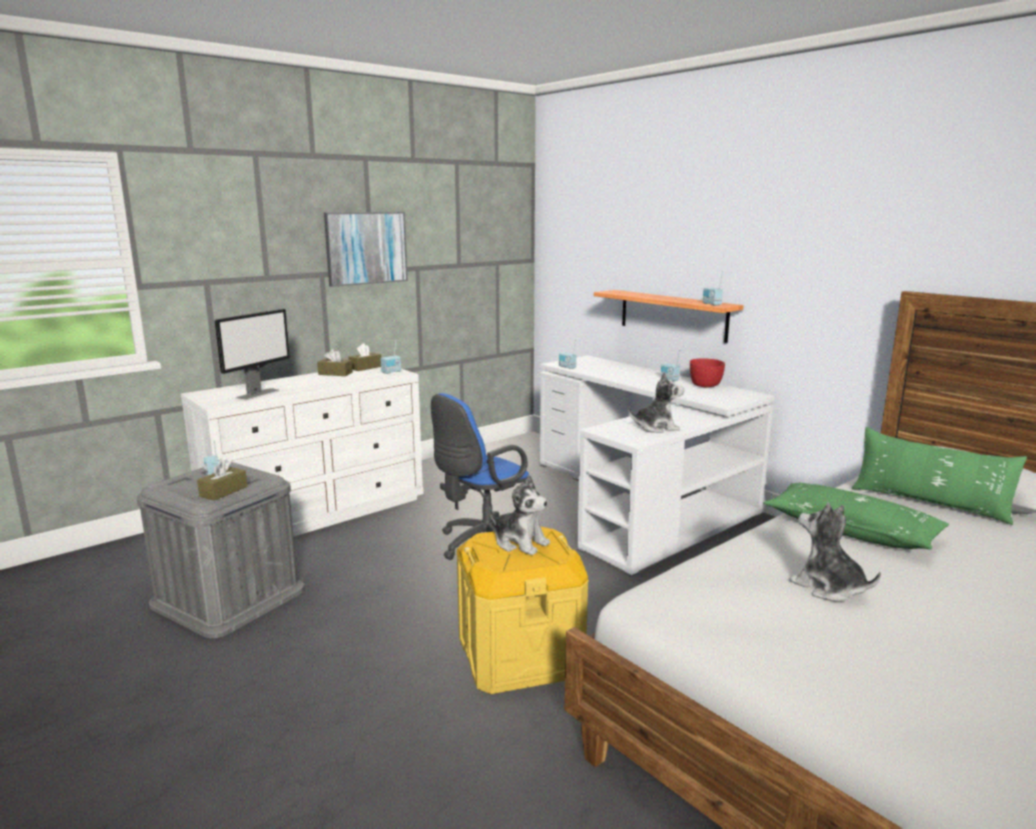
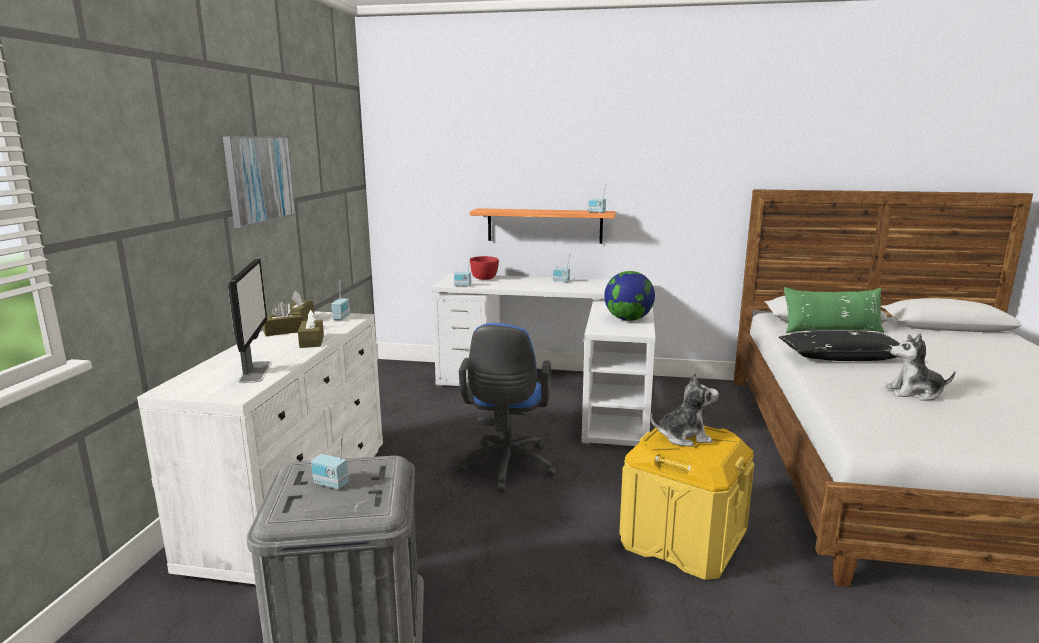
camera: 40 degrees left, 0 degrees up
(223, 491) = (379, 492): brown tissue box -> brown tissue box (312, 341)
(656, 427) = (628, 319): plush toy -> globe
(705, 386) = (595, 281): red bowl -> red bowl (484, 278)
(851, 530) = (842, 357): green pillow -> black pillow

